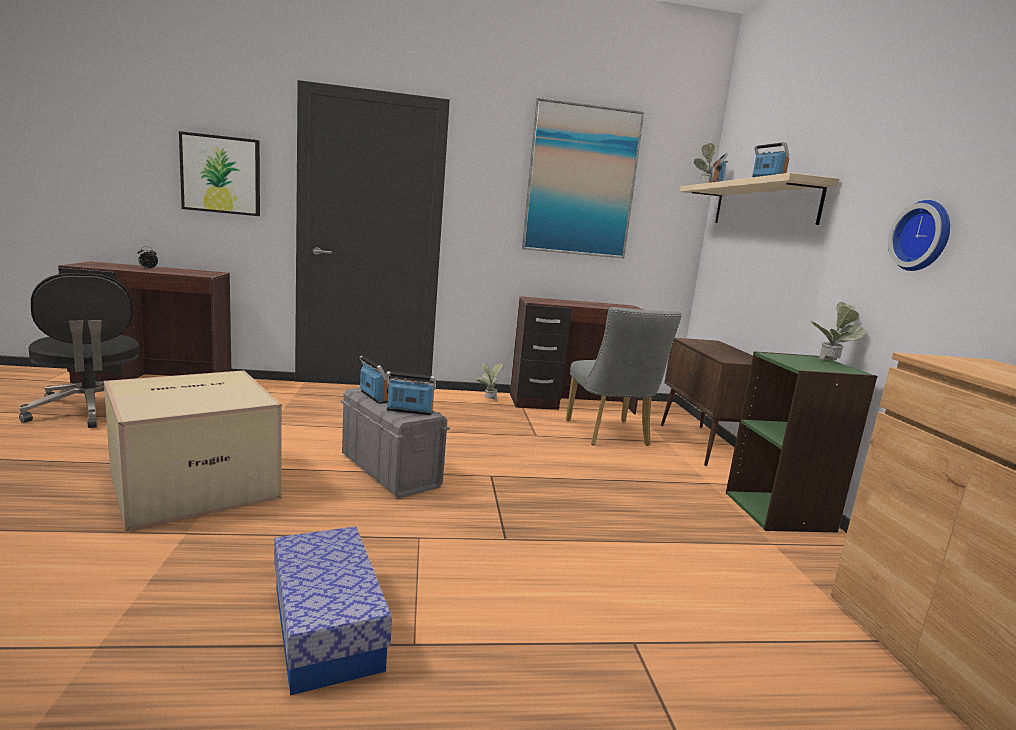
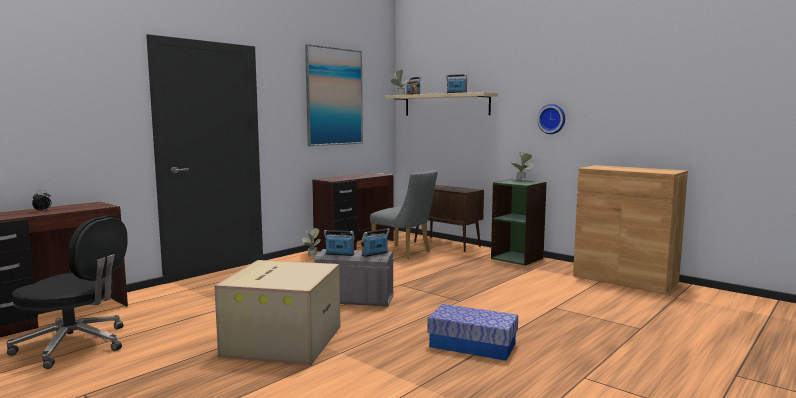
camera: 40 degrees left, 5 degrees down
(221, 175) = (87, 116): picture -> none

